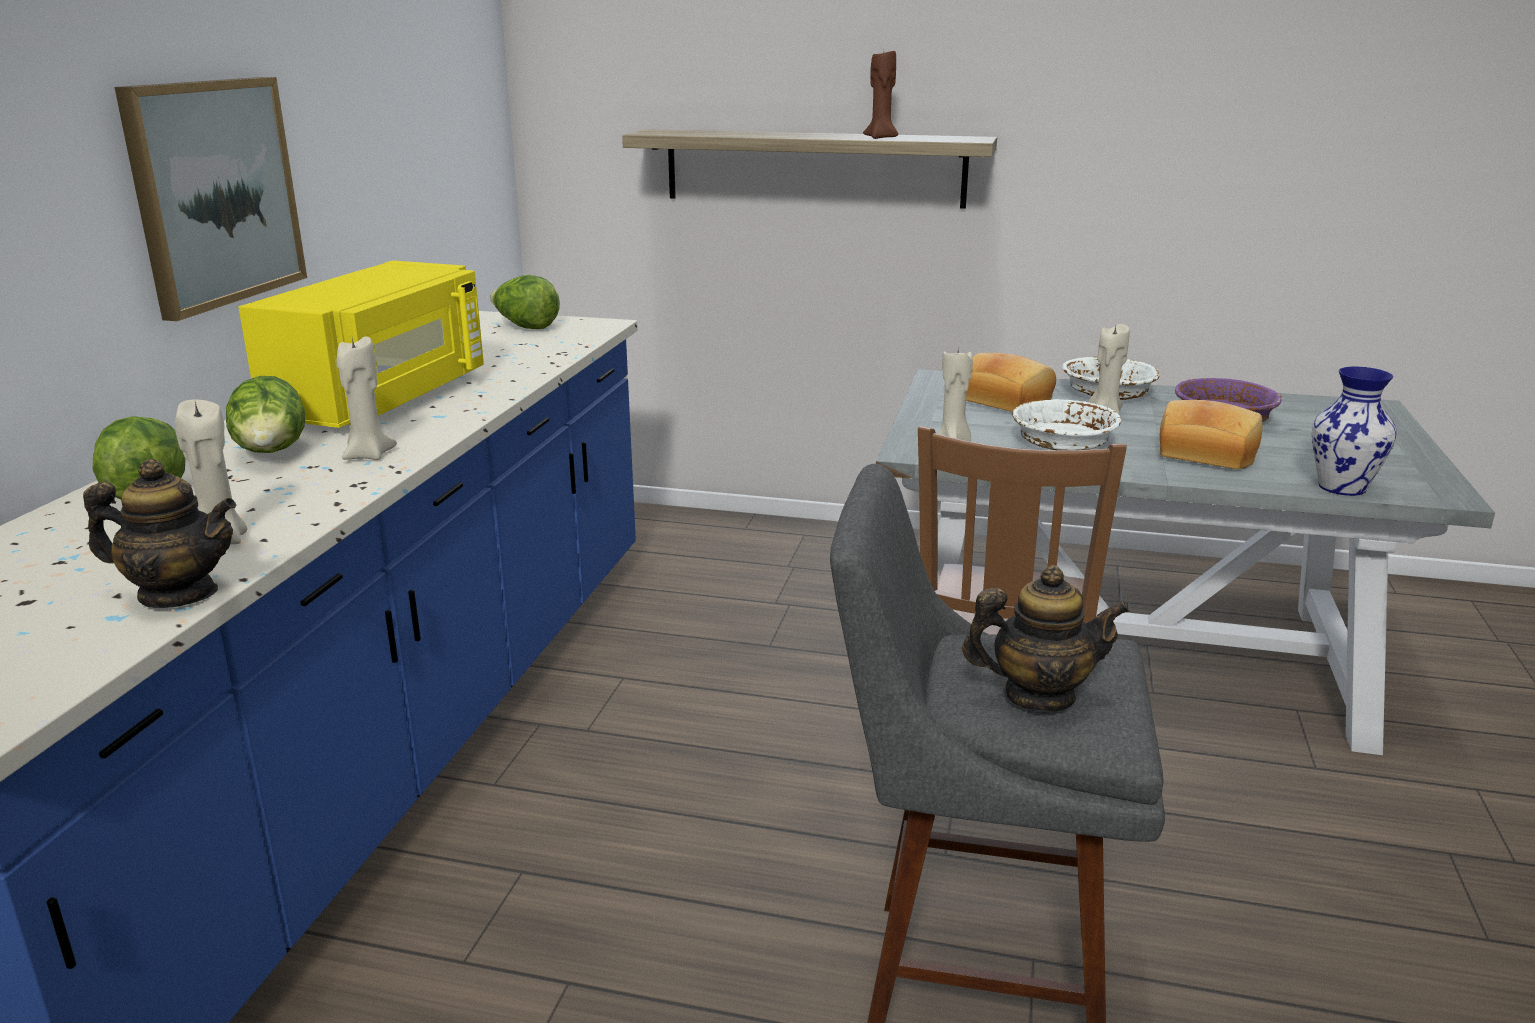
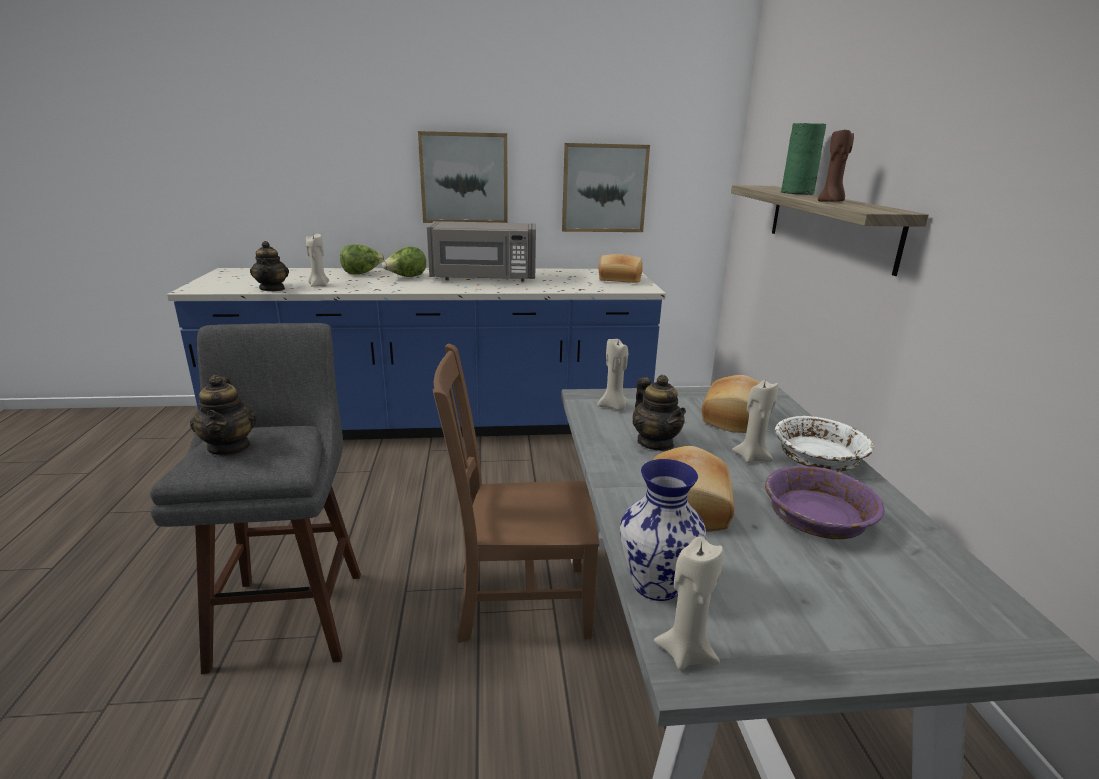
camera: 70 degrees right, 0 degrees up
(368, 455) = (410, 286): beige candle -> beige candle (685, 653)
(385, 398) = (484, 278): yellow microwave -> grey microwave
(398, 171) = (604, 188): none -> picture
(526, 327) = (619, 279): lettuce -> bread
(770, 134) = (797, 193): none -> green vase
(1063, 442) = (655, 443): white bowl -> teapot

